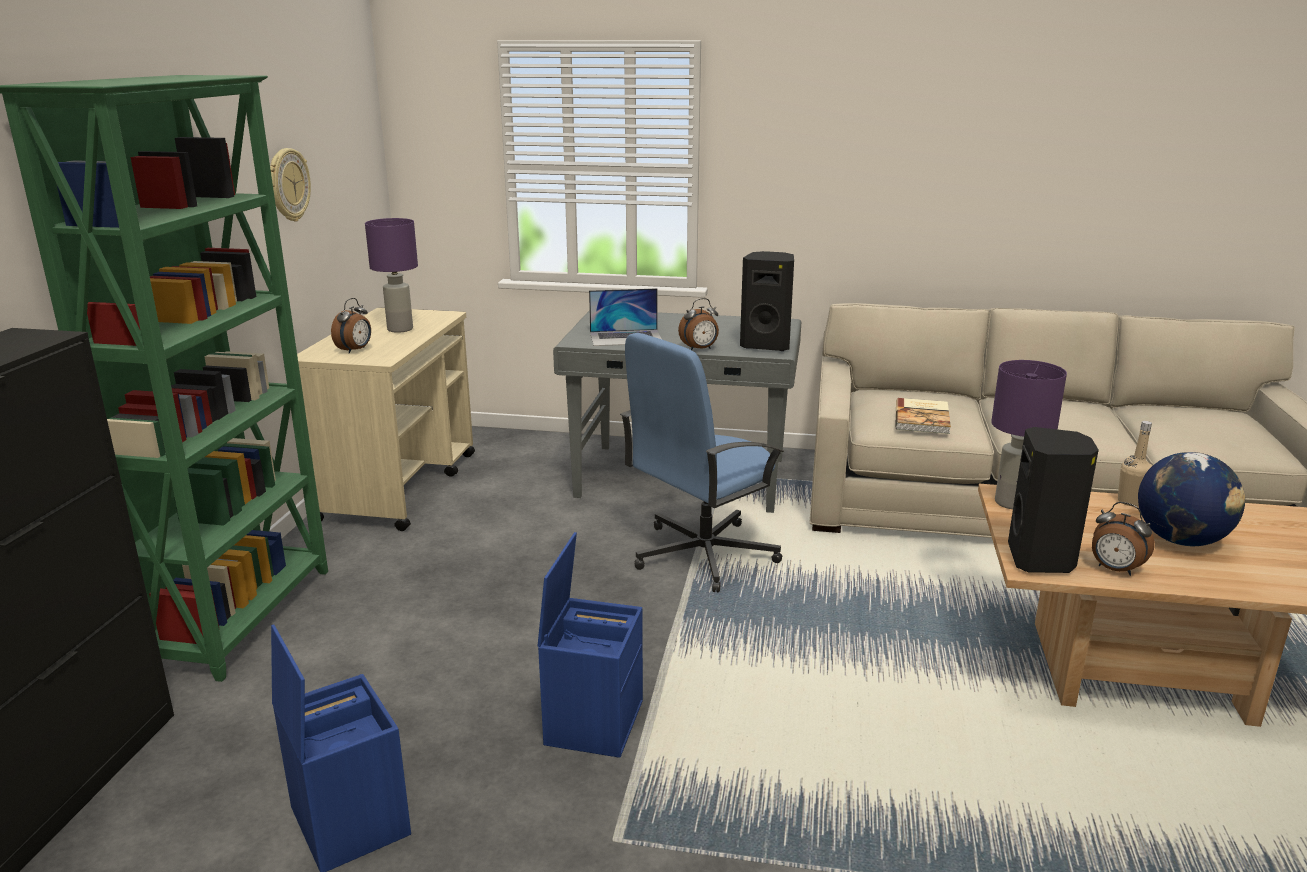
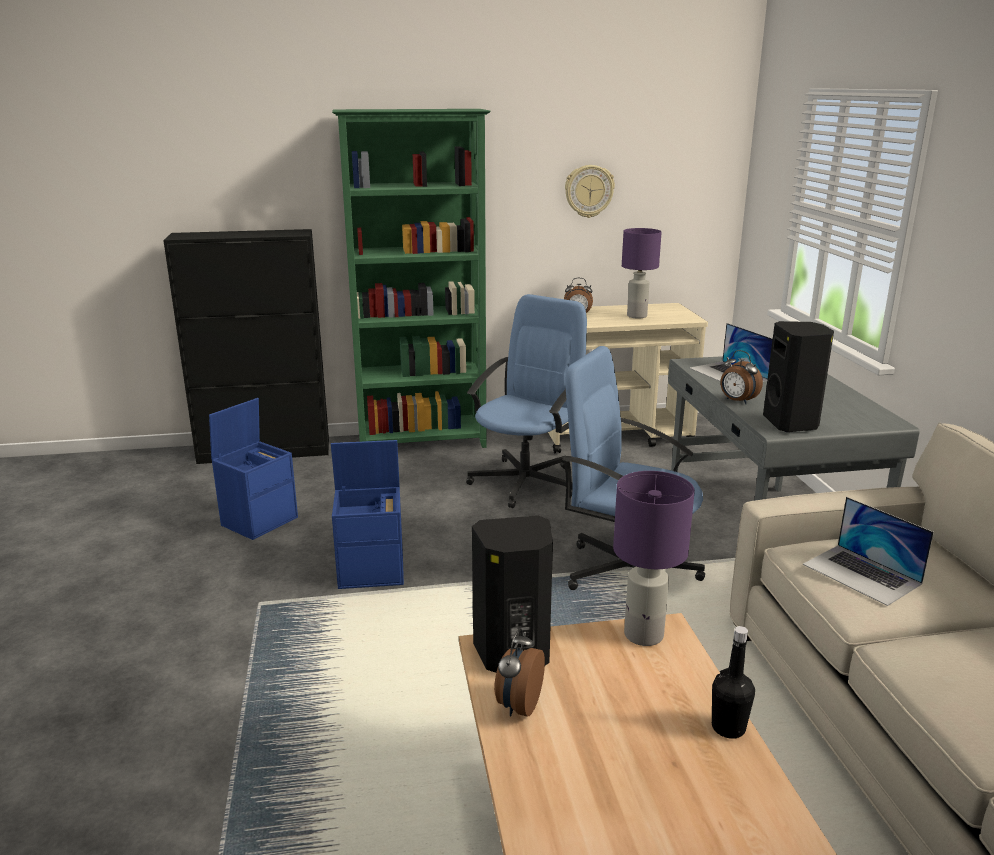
camera: 70 degrees right, 0 degrees up
(458, 565) = (526, 482): none -> blue office chair
(923, 418) = (861, 574): book -> laptop
(1130, 501) = (728, 727): beige bottle -> black bottle
(1181, 540) = (636, 766): globe -> none

